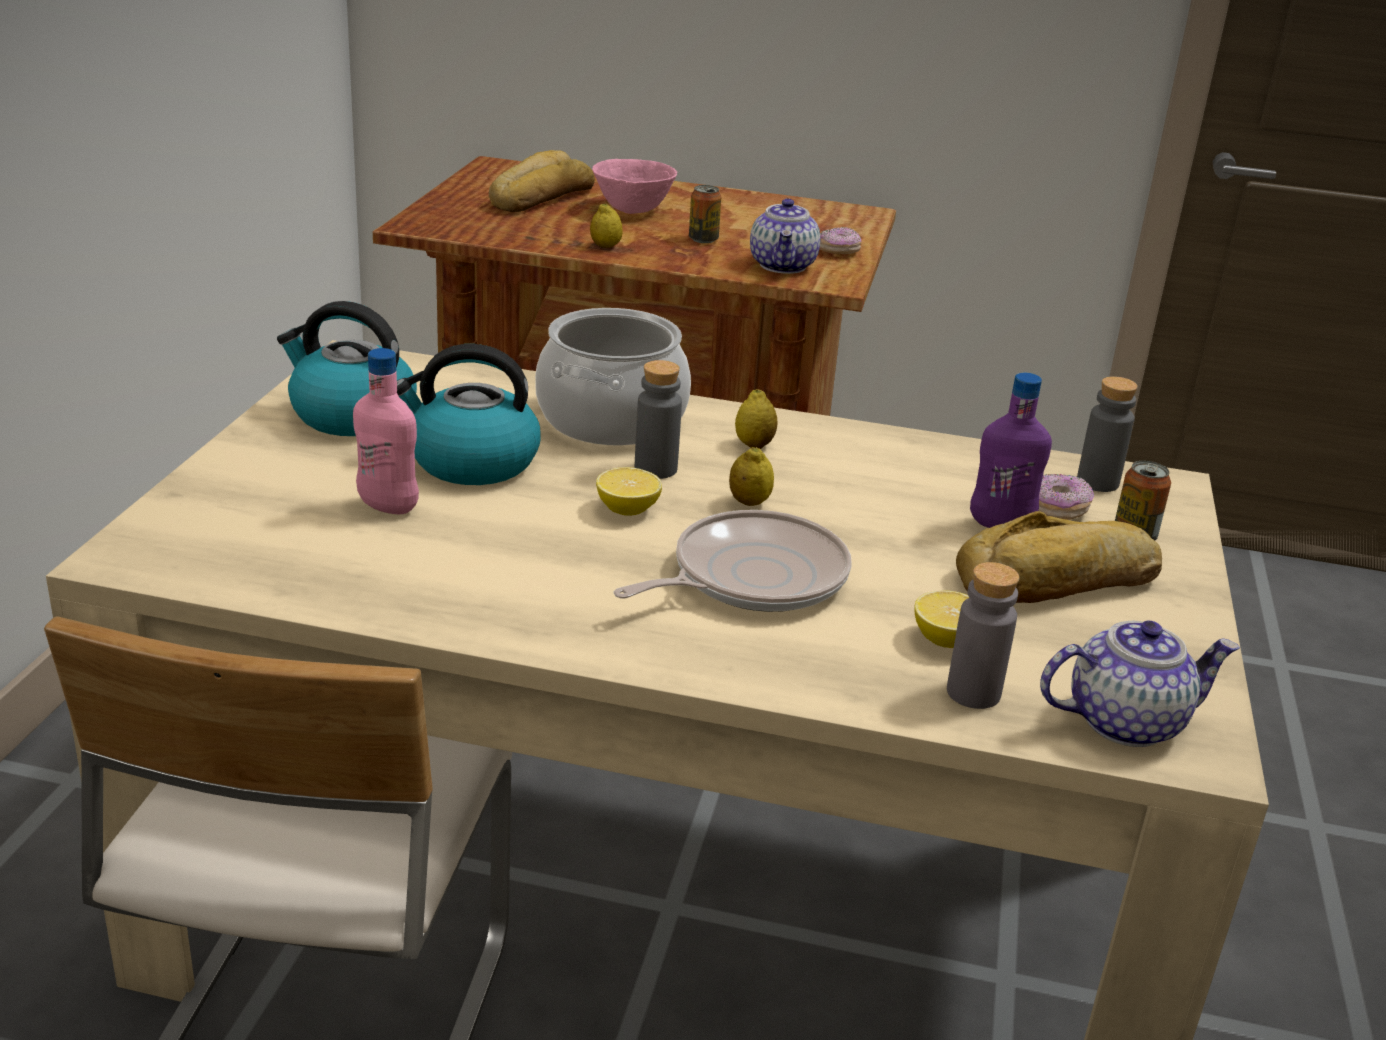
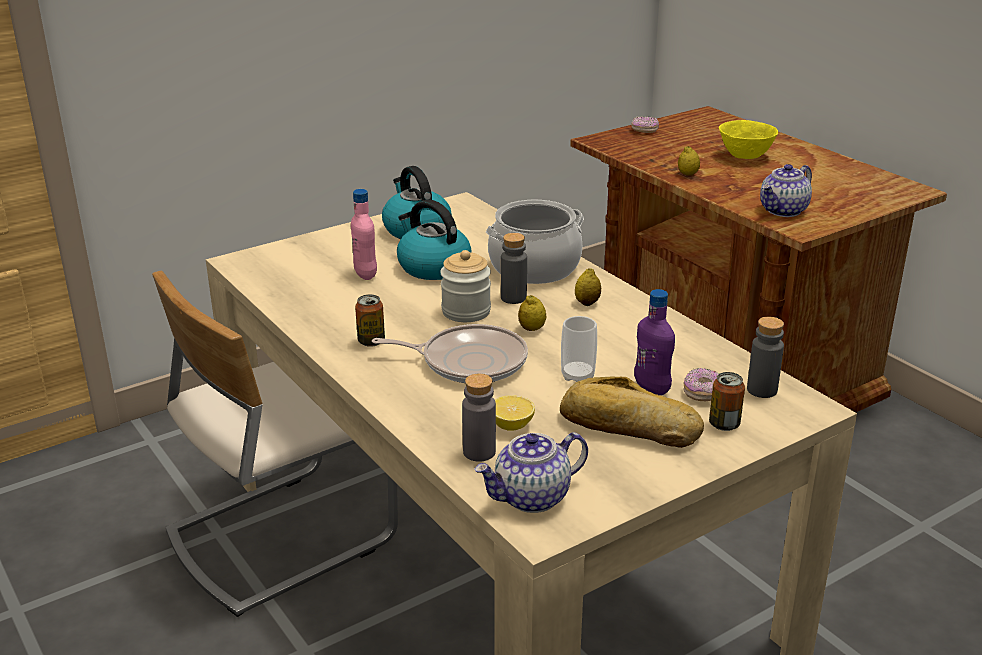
camera: 45 degrees right, 0 degrees up
(538, 197) = (698, 137): bread -> none
(627, 509) = (466, 311): lemon -> jar
(632, 210) = (745, 156): pink bowl -> yellow bowl
(703, 239) = (759, 183): can -> can (371, 341)
(838, 251) = (842, 210): donut -> donut (644, 131)
(904, 542) = (577, 376): none -> cup
(1125, 721) = (532, 498): teapot -> teapot turned 120 degrees clockwise

